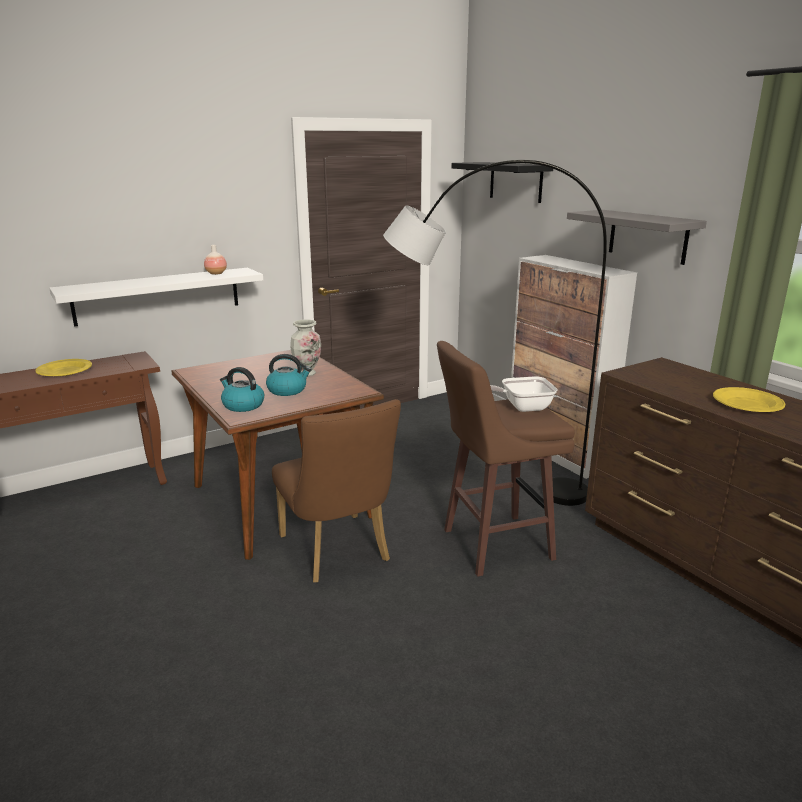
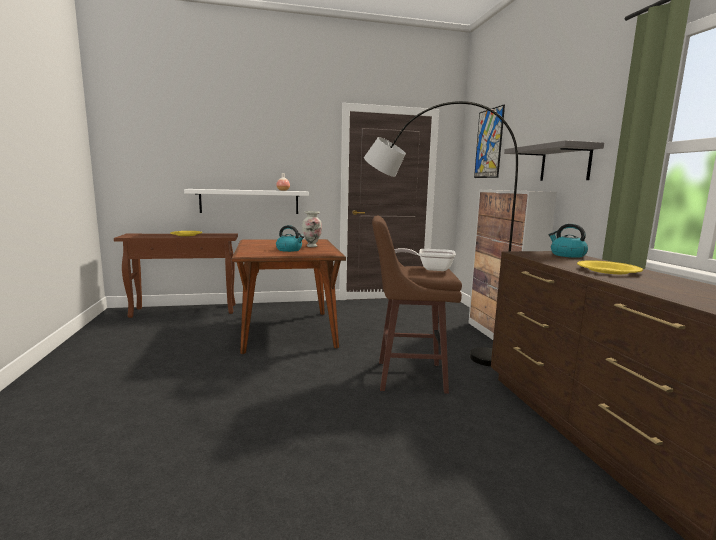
camera: 20 degrees right, 10 degrees down
(242, 405) = (254, 252): kettle -> kettle (567, 255)
(338, 552) = (298, 360): brown chair -> none
(515, 182) = (489, 143): black shelf -> picture

